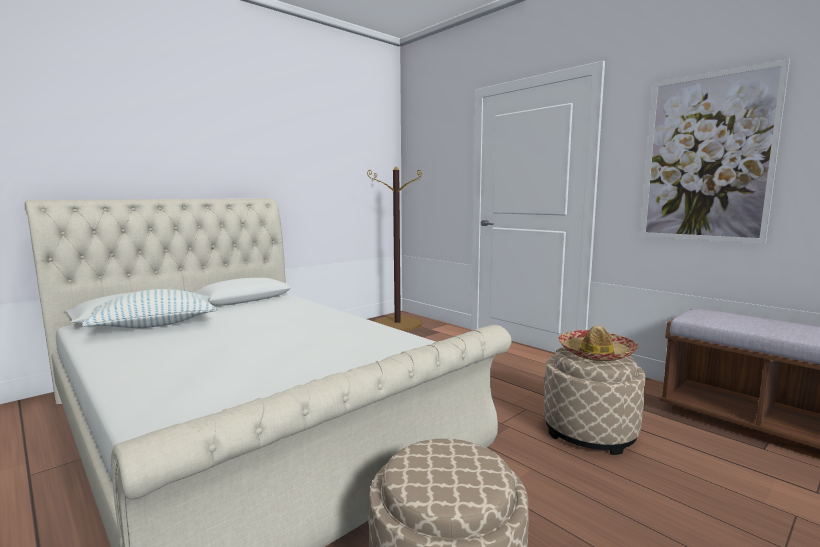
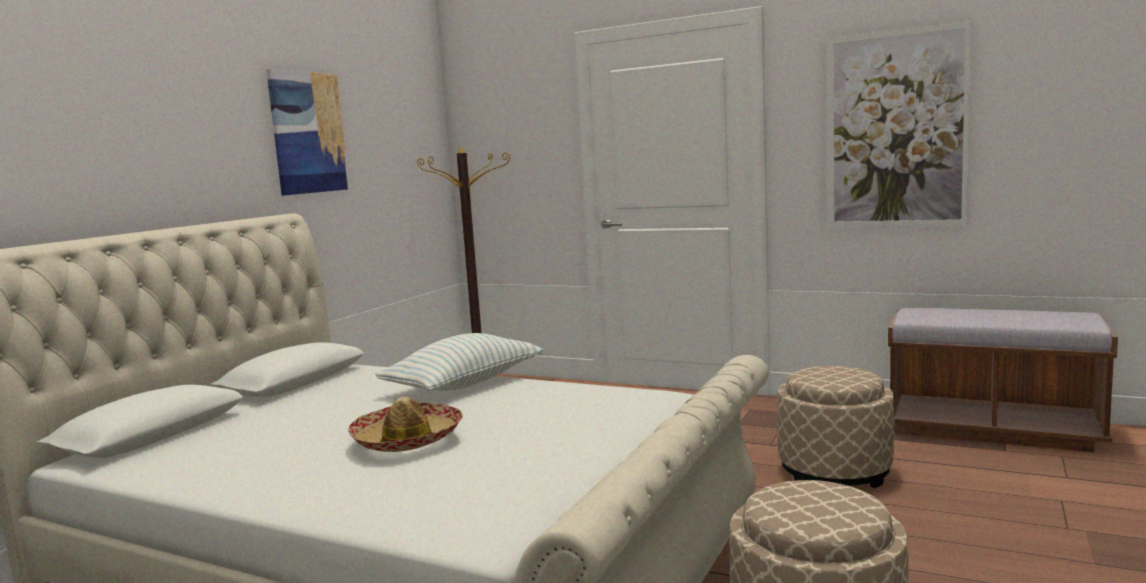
camera: 20 degrees left, 0 degrees up
(155, 325) = (220, 438): pillow -> pillow (464, 384)
(292, 150) = (308, 133): none -> picture
(596, 353) = (835, 374): hat -> hat (407, 439)

